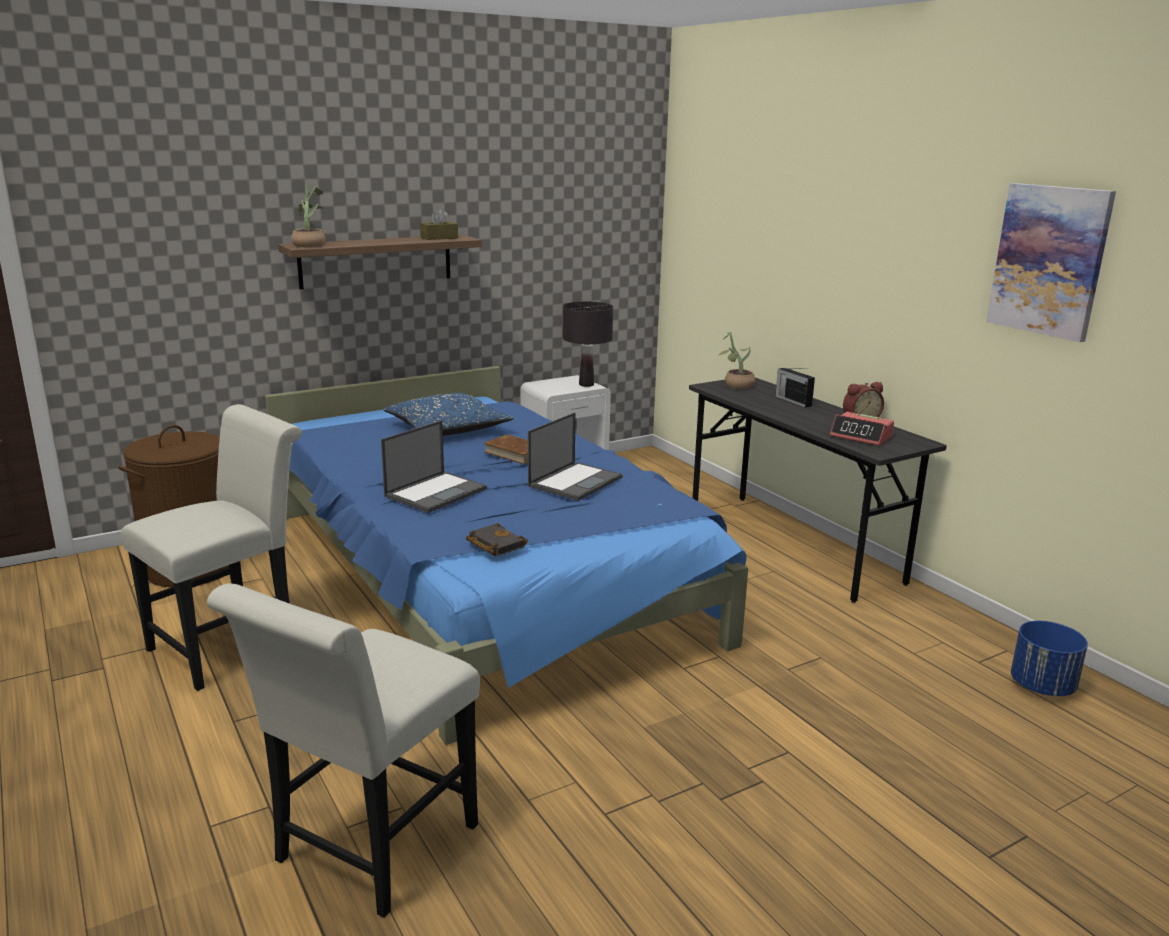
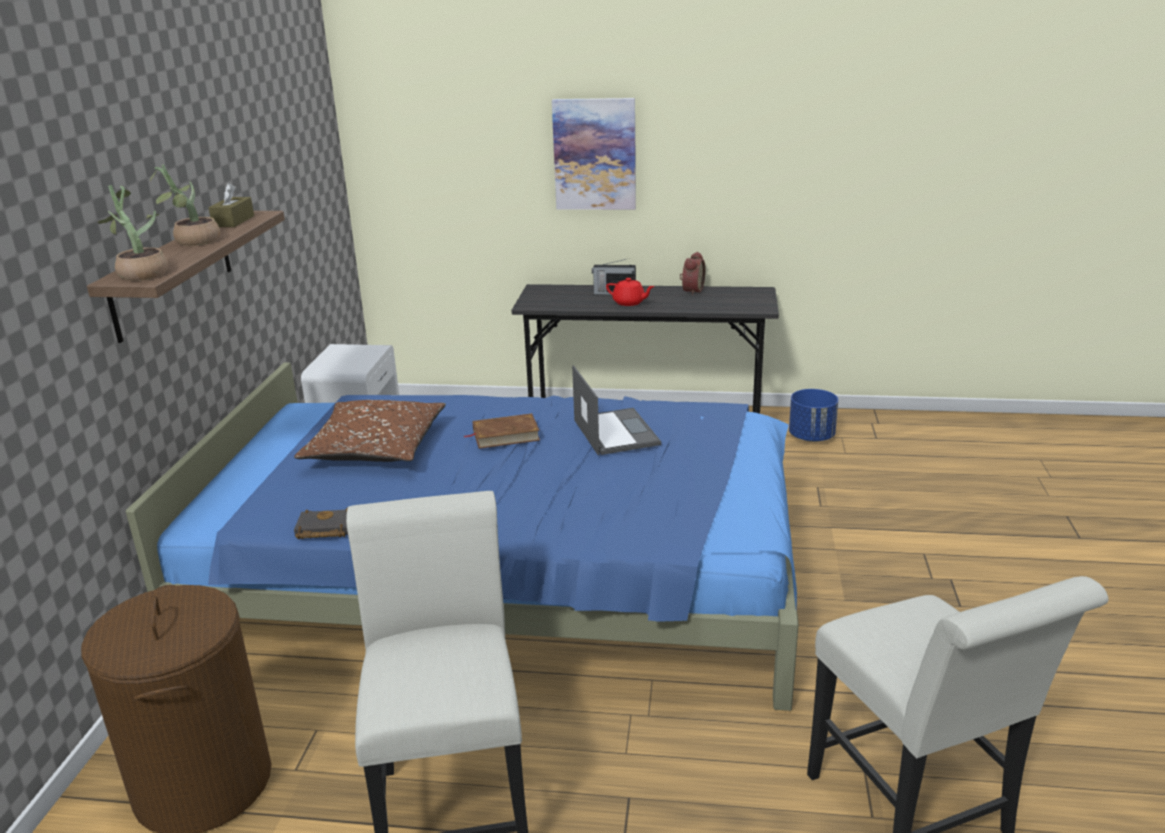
camera: 50 degrees left, 5 degrees up
(436, 492) = (551, 501): laptop -> none
(447, 430) = (375, 448): blue pillow -> brown pillow
(493, 544) = (708, 511): black book -> black book (323, 529)
(586, 385) = (366, 349): black table lamp -> none
(735, 385) = (542, 296): potted plant -> potted plant (192, 242)
(783, 410) = (629, 302): none -> red teapot
(861, 436) = (724, 301): alarm clock -> none
(1042, 687) = (922, 434): blue planter -> blue planter (811, 437)
(1049, 260) = (844, 120): picture -> picture (595, 154)

